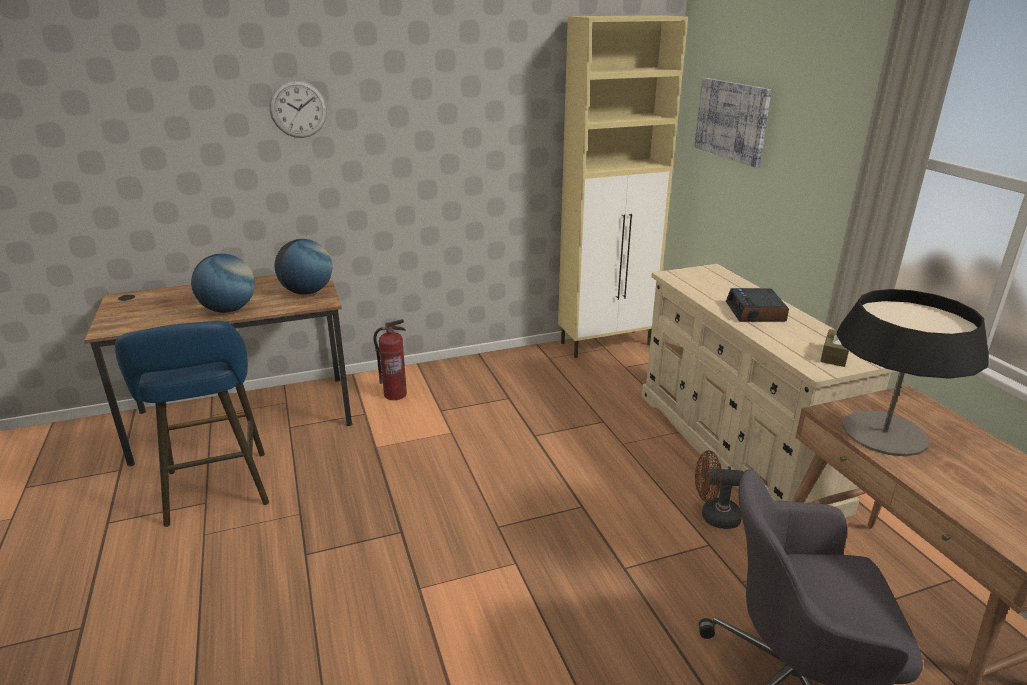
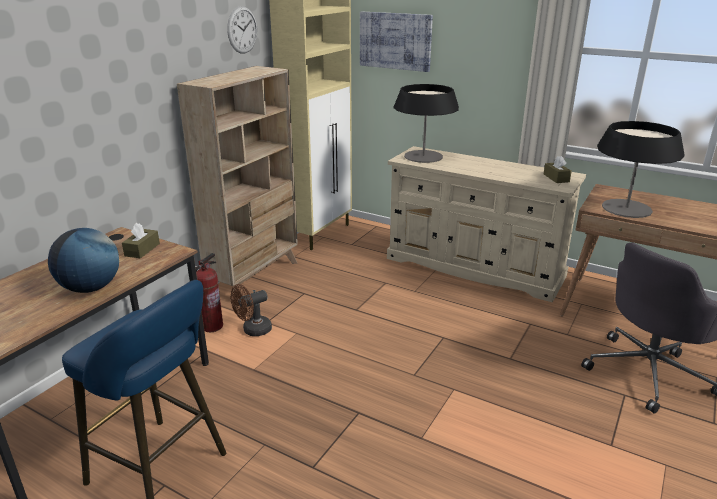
camera: 40 degrees left, 0 degrees up
(298, 109) = (77, 65): wall clock -> wall clock (242, 30)
(307, 292) = (142, 250): globe -> brown tissue box
(488, 364) = (255, 276): none -> beige bookcase
(704, 278) = (423, 156): none -> table lamp
(713, 516) = (513, 308): brown fan -> brown fan (253, 330)
(756, 312) = (484, 167): alarm clock -> none

